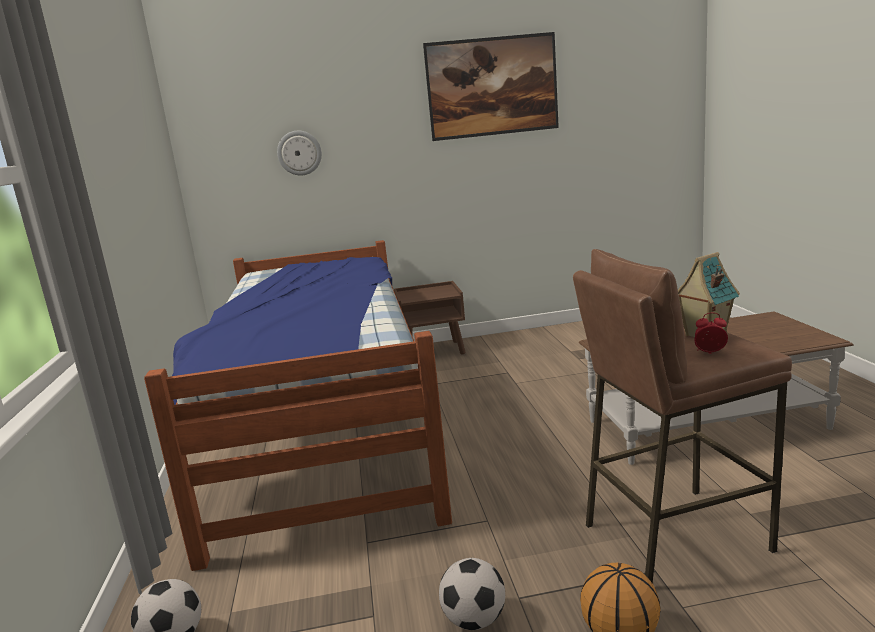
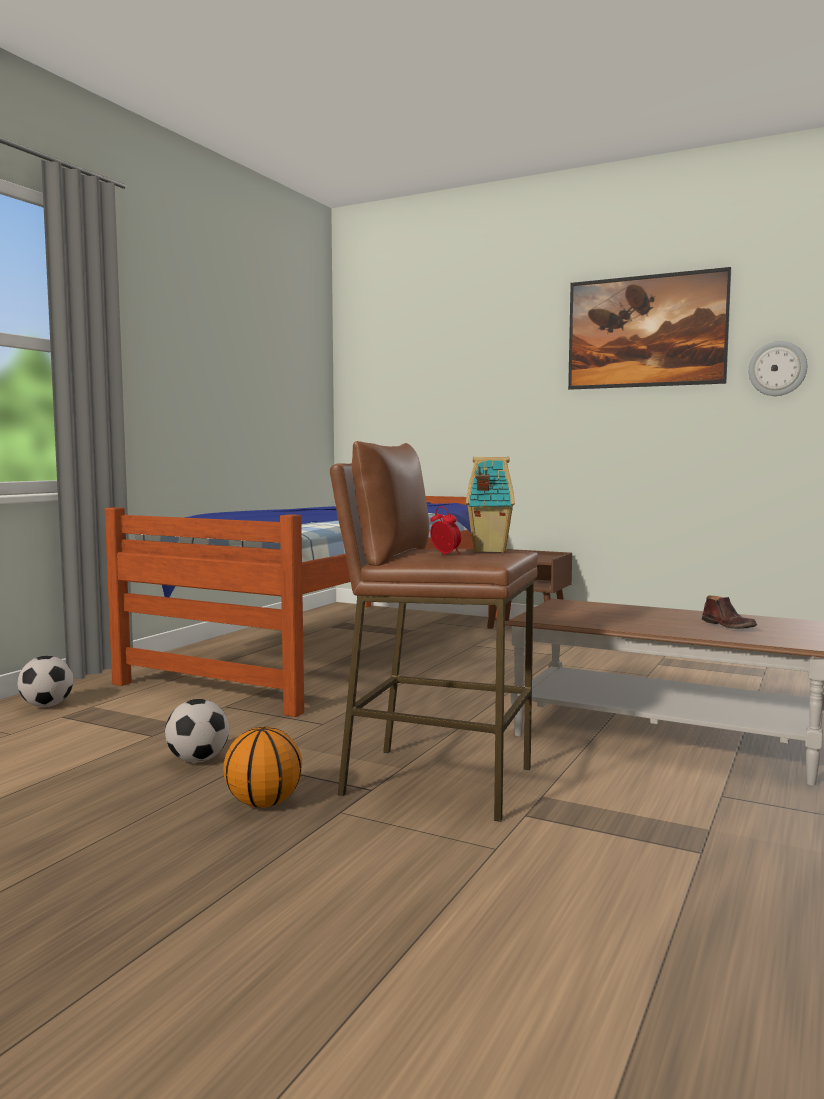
camera: 35 degrees right, 10 degrees down
(299, 153) = (435, 392): wall clock -> wall clock (777, 368)
(749, 334) = (729, 626): none -> brown shoe

